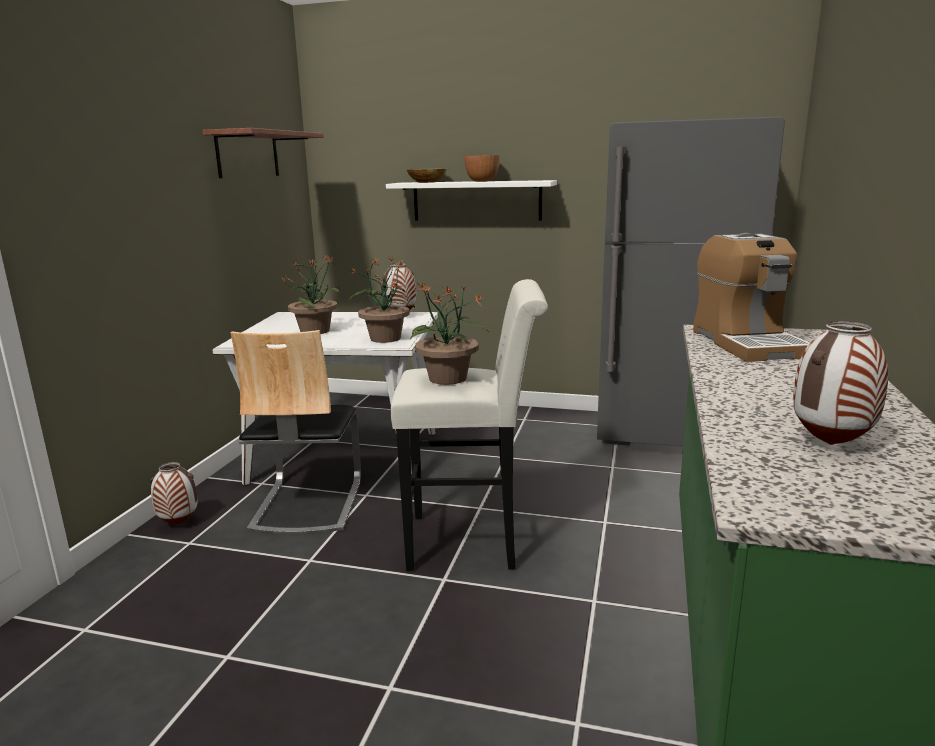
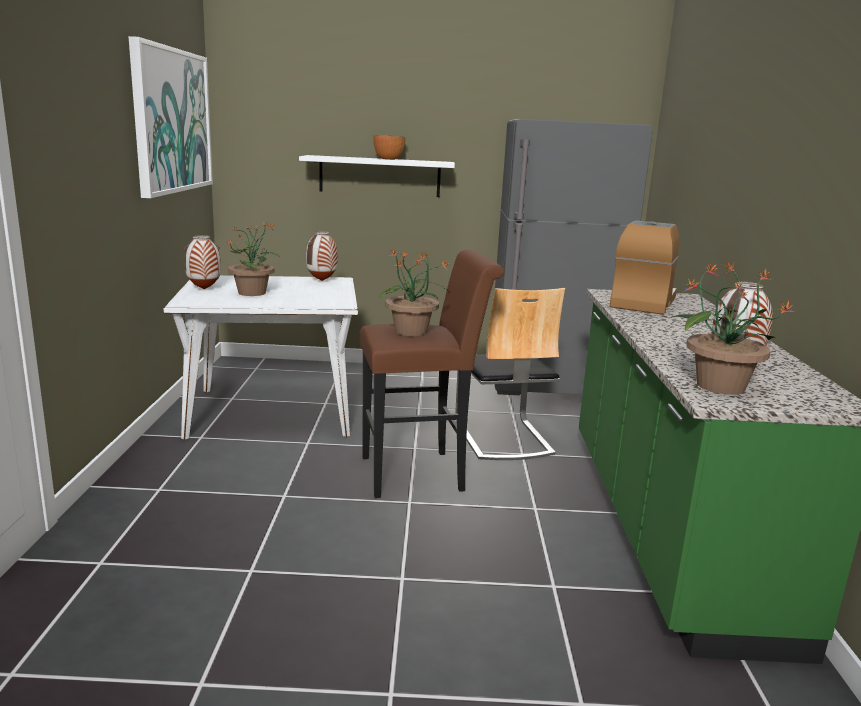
camera: 15 degrees left, 0 degrees up
(178, 524) = (137, 475): vase -> vase (203, 289)
(248, 154) = (172, 121): shelf -> picture
(307, 504) = (256, 452): chair -> chair (502, 438)
(385, 338) = (325, 299): potted plant -> potted plant (718, 386)
(427, 182) = (336, 156): bowl -> none
(473, 541) = (421, 473): white stool -> brown stool
(747, 343) = (643, 302): coffee machine -> coffee machine turned 135 degrees counterclockwise

